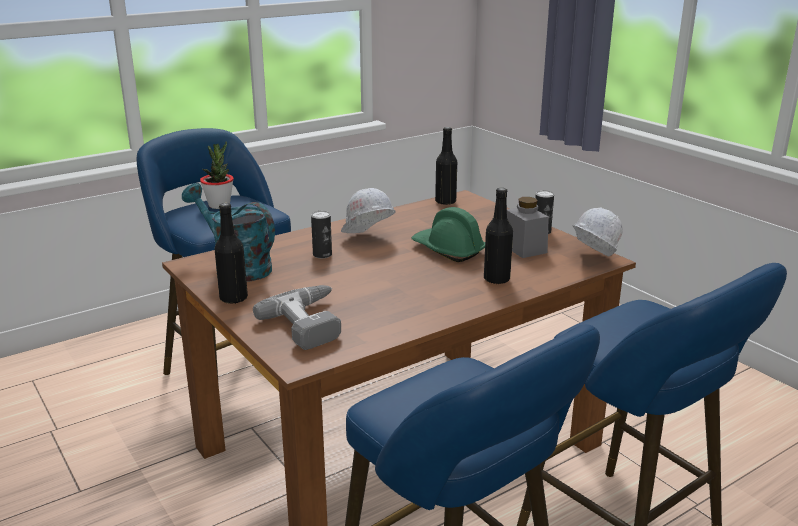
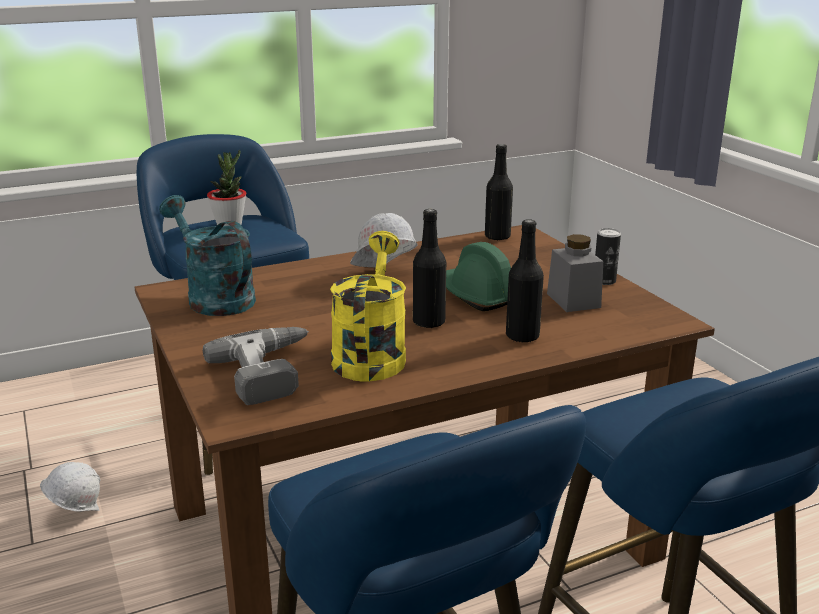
camera: 10 degrees right, 0 degrees up
(233, 298) = (194, 335): black bottle -> black bottle (429, 322)
(322, 255) = (321, 290): can -> none
(385, 302) = (370, 354): none -> yellow watering can
(592, 260) = (656, 321): white hard hat -> white hard hat (75, 514)

